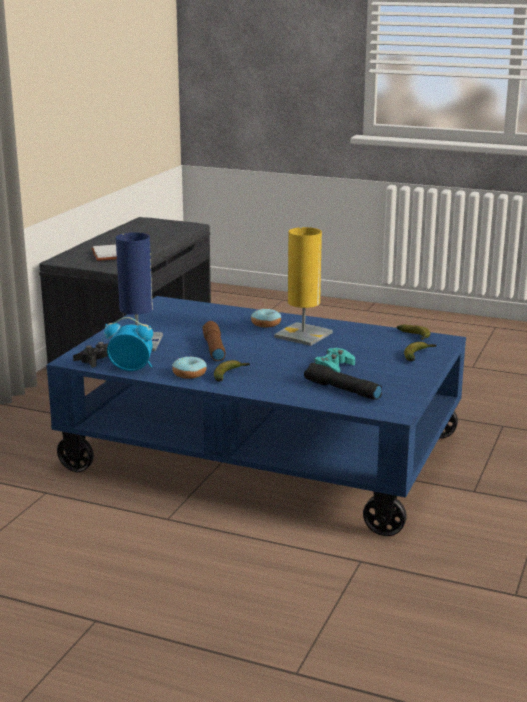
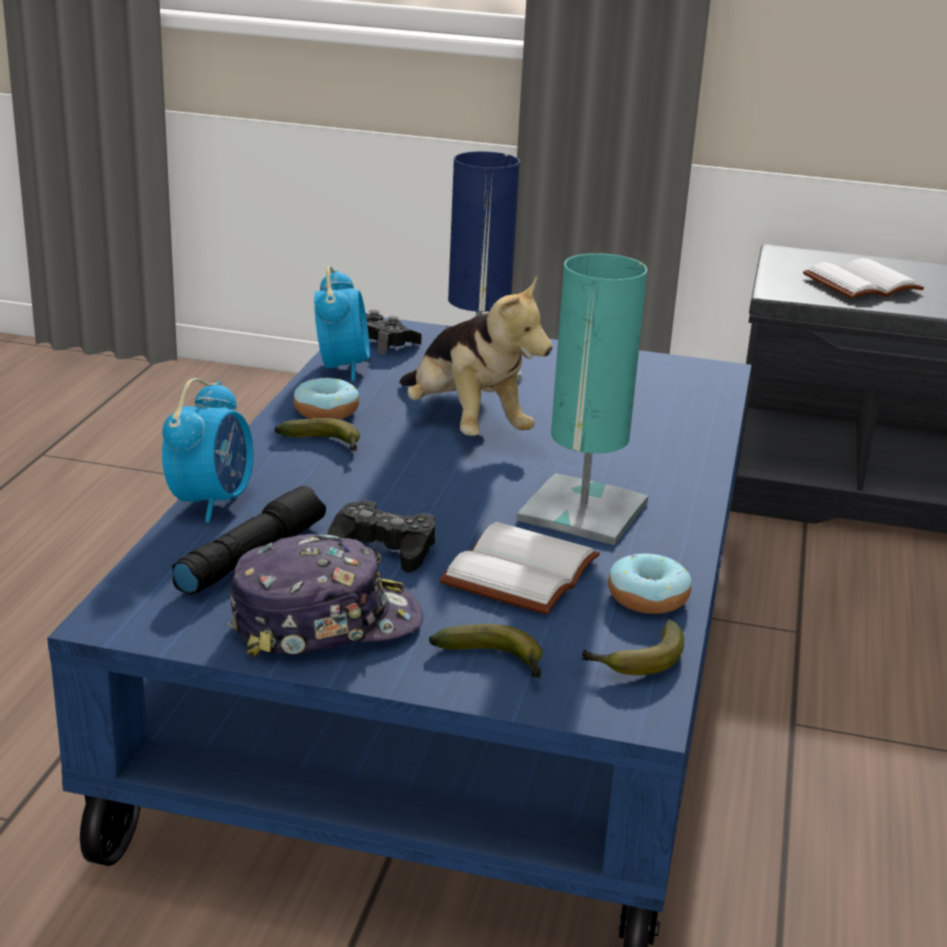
camera: 80 degrees right, 5 degrees up
(213, 348) = (464, 425): brown flashlight -> plush toy
(266, 323) = (638, 469): donut -> donut (648, 598)
(288, 397) = (211, 501): none -> alarm clock
(303, 335) = (583, 511): yellow table lamp -> turquoise table lamp
(334, 367) = (383, 548): turquoise game controller -> black game controller
(355, 347) = (523, 574): none -> white book
(394, 378) = (324, 622): none -> cap

